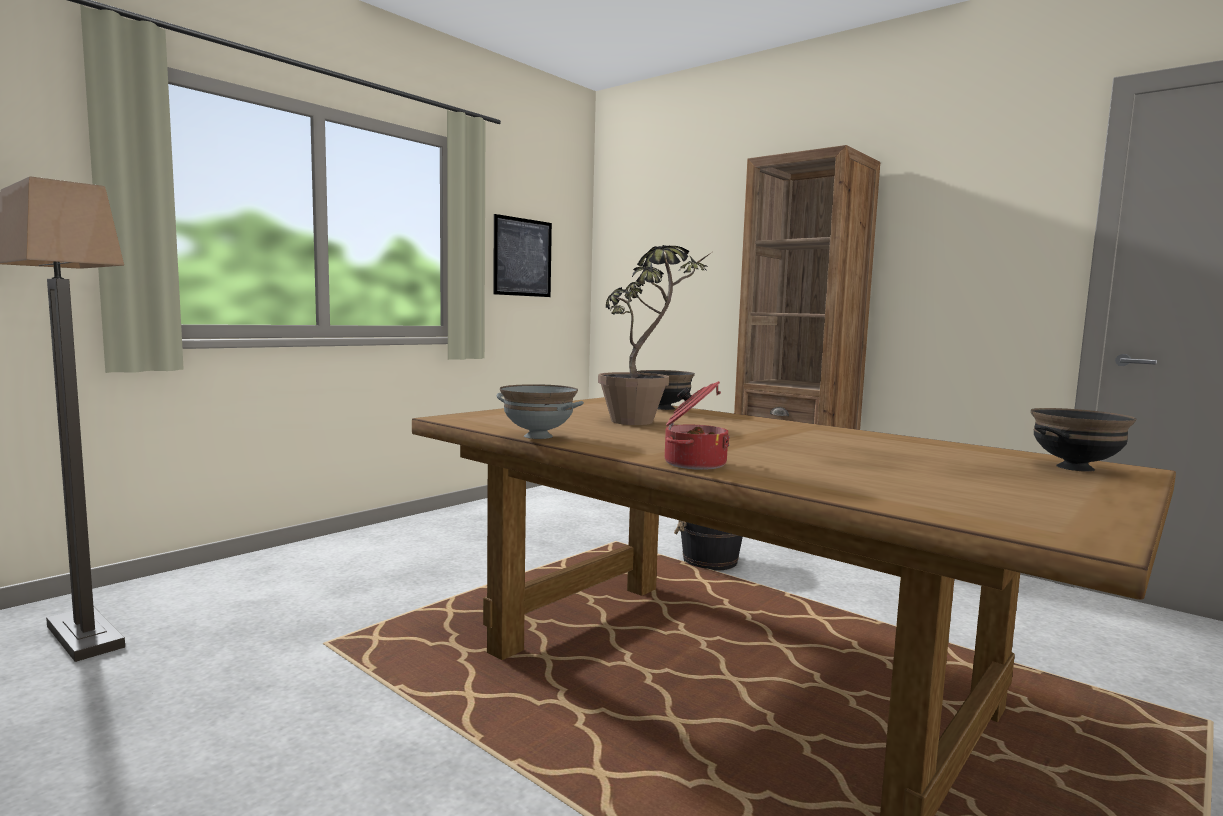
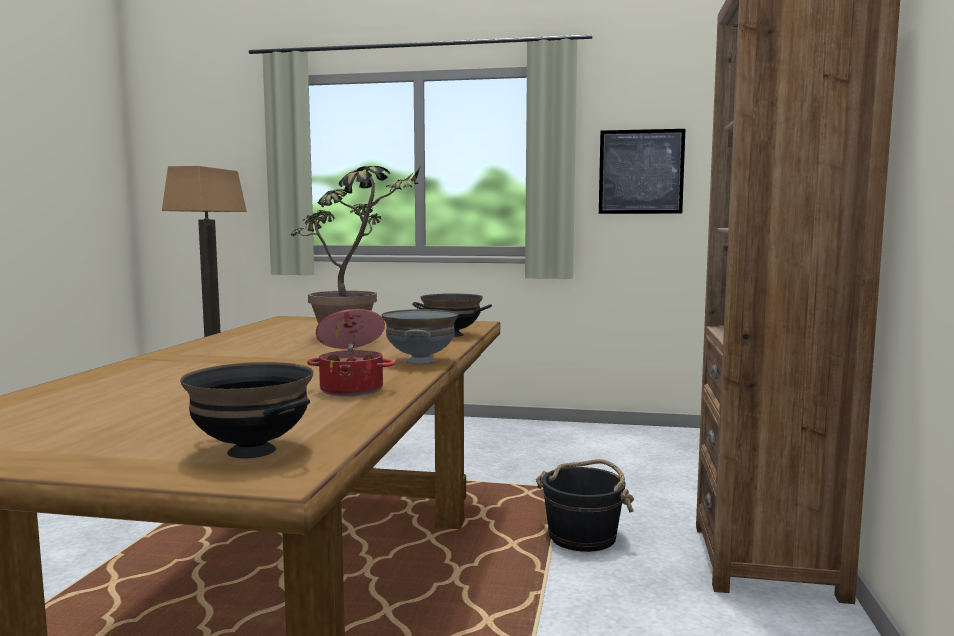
camera: 60 degrees right, 0 degrees up
(537, 436) = (228, 334): grey bowl -> grey bowl (420, 361)
(693, 463) = (146, 362): cooking pot -> cooking pot (352, 389)

